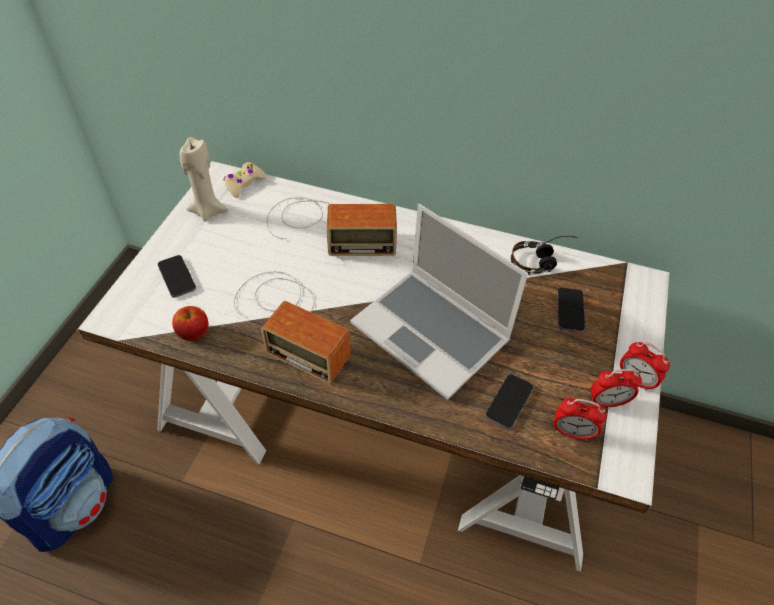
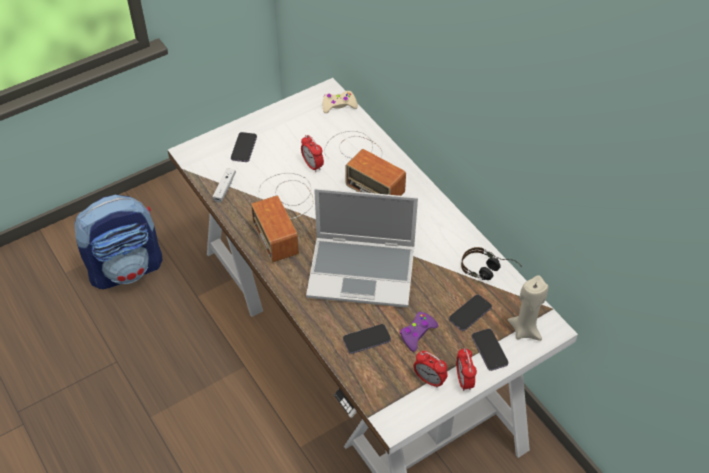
camera: 40 degrees right, 0 degrees up
(193, 333) = (224, 188): apple -> white game controller
(208, 211) = (299, 113): beige candle -> beige candle (525, 330)
(433, 333) = (363, 272): laptop -> laptop turned 75 degrees counterclockwise
(547, 362) = (417, 333): none -> purple game controller
(572, 432) = (386, 380): alarm clock -> alarm clock (312, 165)
(623, 335) = (489, 350): none -> phone

